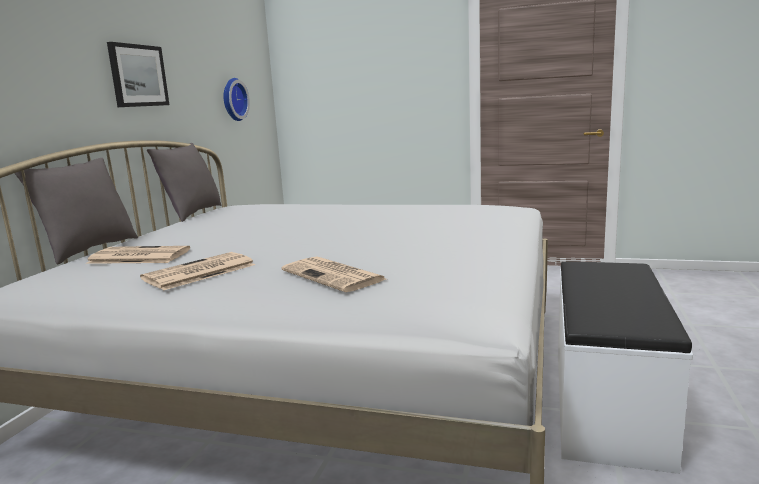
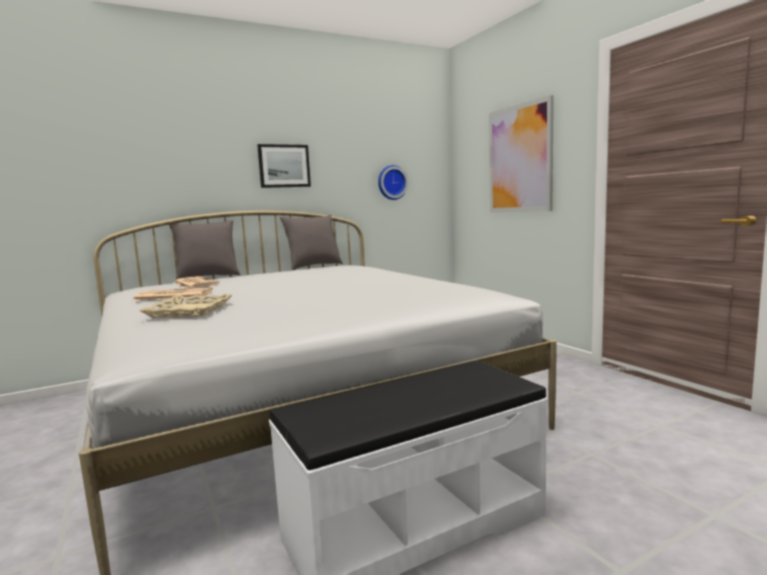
camera: 45 degrees right, 5 degrees down
(334, 275) = (190, 311): newspaper -> beige tray
(378, 77) = (520, 159): none -> picture

